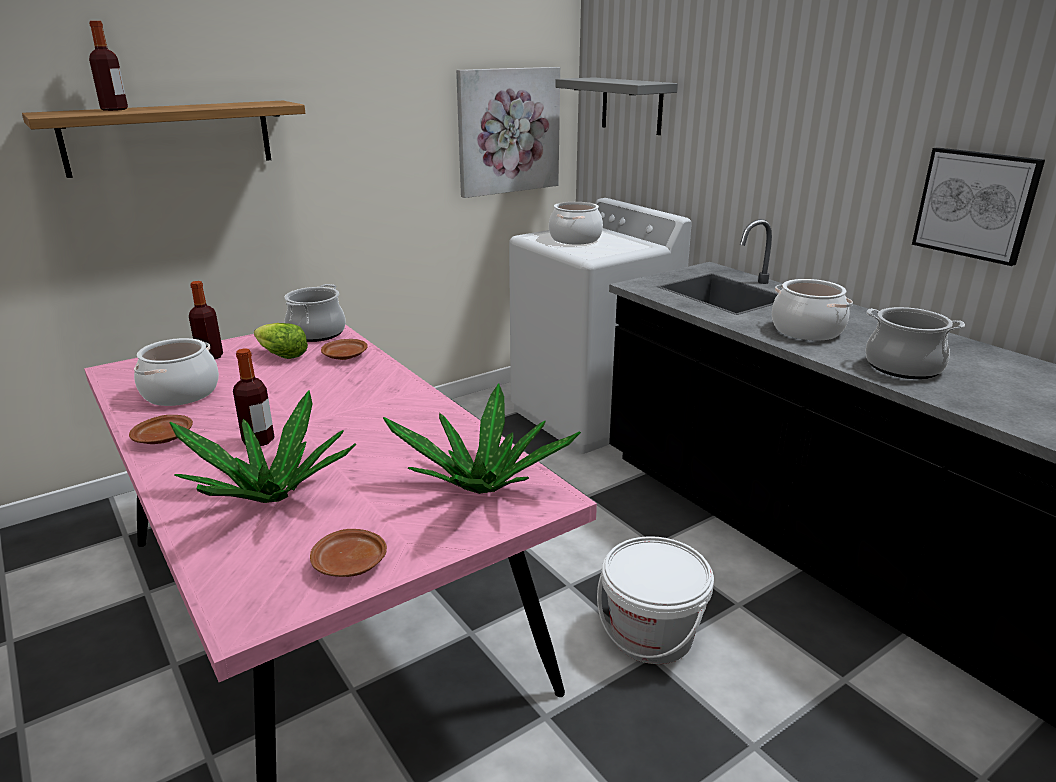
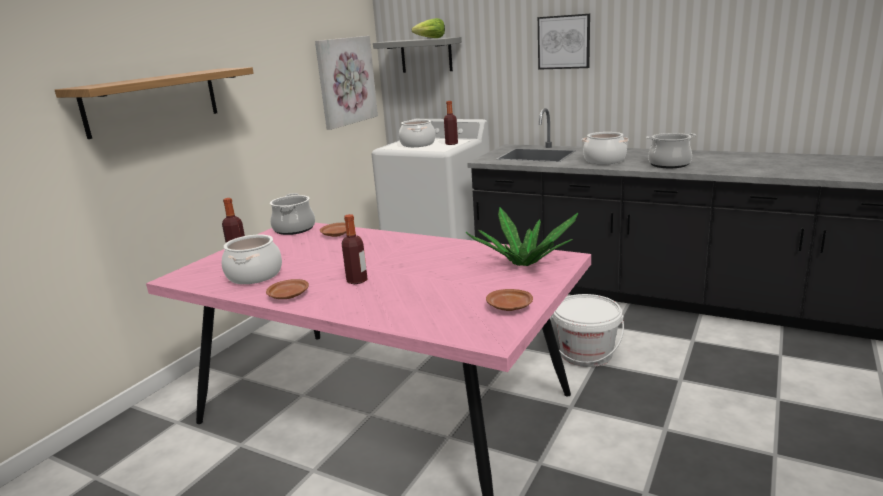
camera: 25 degrees left, 5 degrees down
(114, 109) = (125, 81): bottle -> bottle (451, 143)
(270, 495) = (412, 298): potted plant -> none
(281, 355) = (290, 243): lettuce -> lettuce (430, 38)
(975, 204) = (667, 77): picture -> picture (564, 42)

